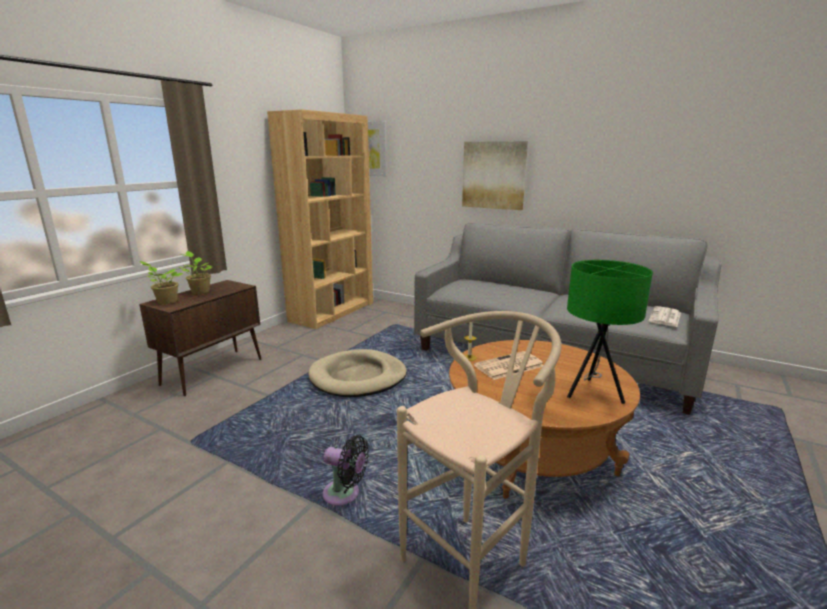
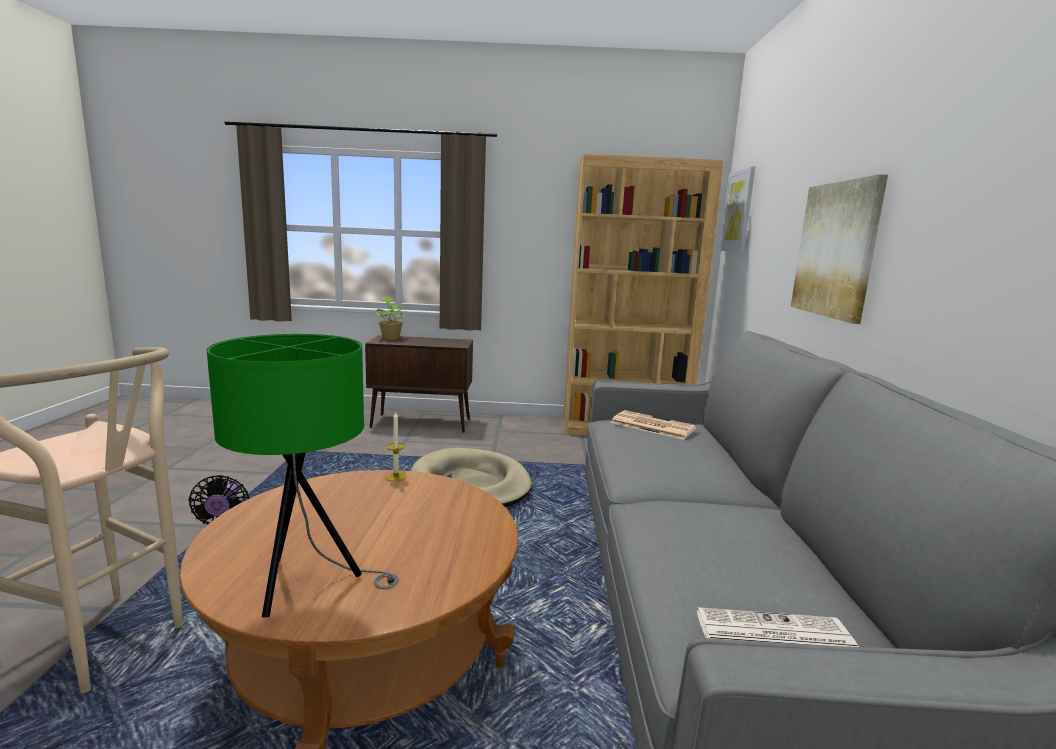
camera: 60 degrees right, 5 degrees down
(200, 291) = (427, 339): potted plant -> none
(508, 366) = (381, 505): newspaper -> newspaper (651, 425)

